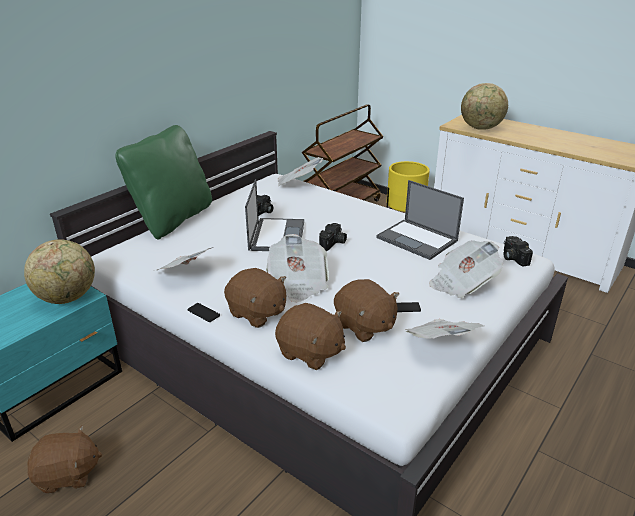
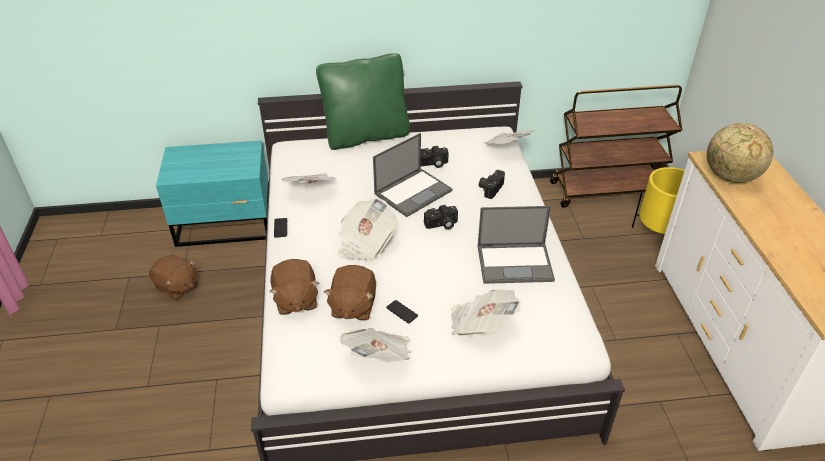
camera: 45 degrees right, 10 degrees up
(68, 297) = (238, 167): globe -> none
(257, 313) = (308, 249): brown plush toy -> none
(418, 239) = (515, 263): laptop -> laptop turned 90 degrees counterclockwise
(512, 257) = (568, 333): camera -> camera (490, 188)

